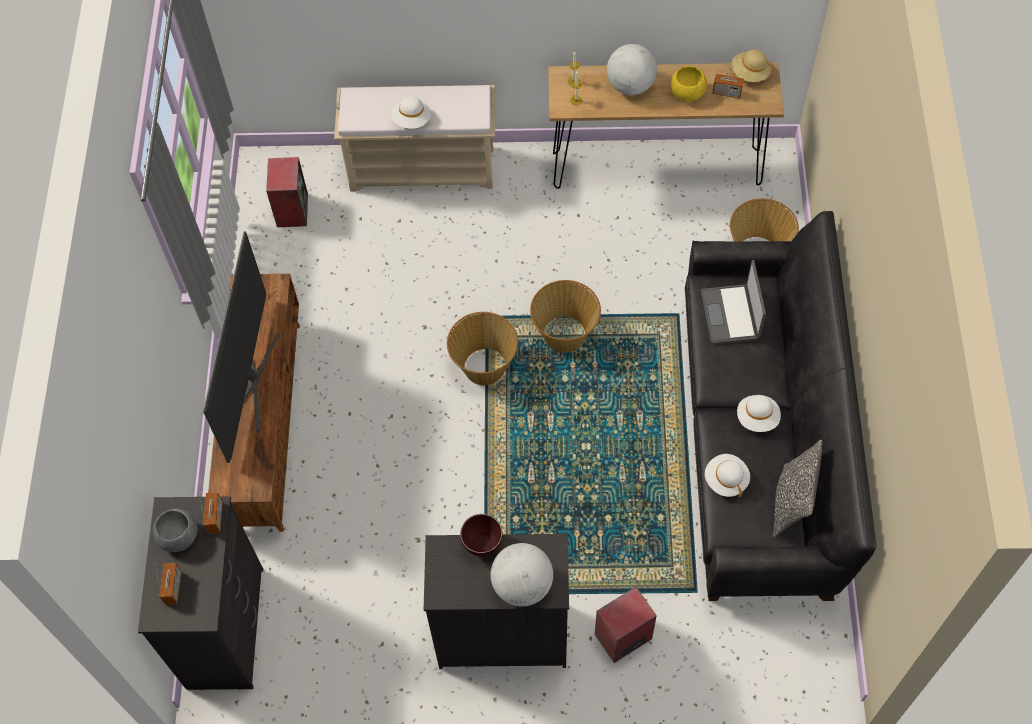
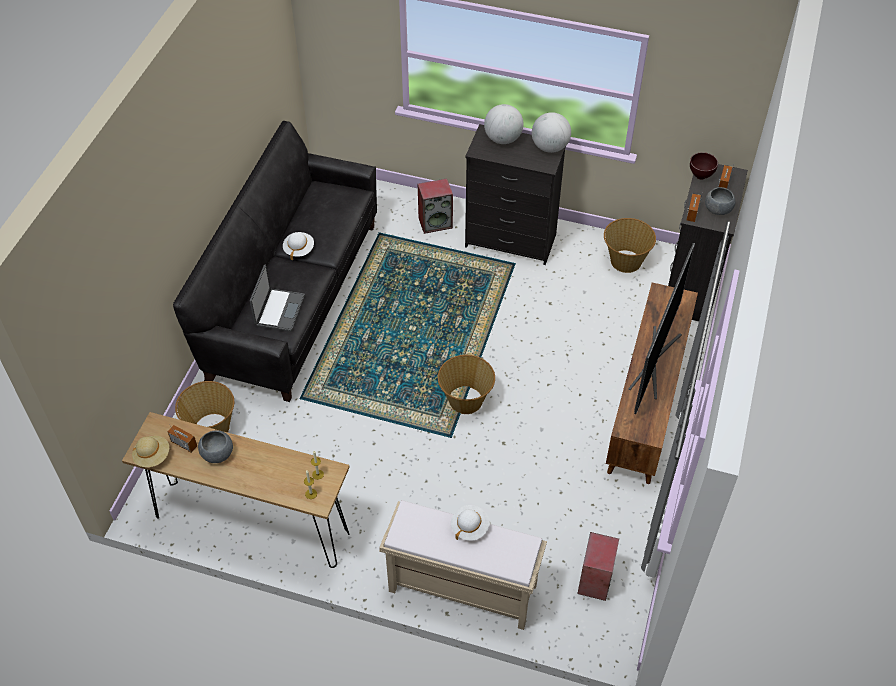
camera: 165 degrees left, 10 degrees down
(481, 544) = (521, 162): brown bowl -> brown bowl (701, 176)
(565, 334) = (394, 407): basket -> basket (625, 261)
(630, 85) = (263, 475): globe -> globe (550, 147)
(687, 92) = (217, 454): yellow bowl -> grey bowl
(726, 479) = (341, 218): white hat -> none
(790, 503) = (307, 200): pillow -> none

